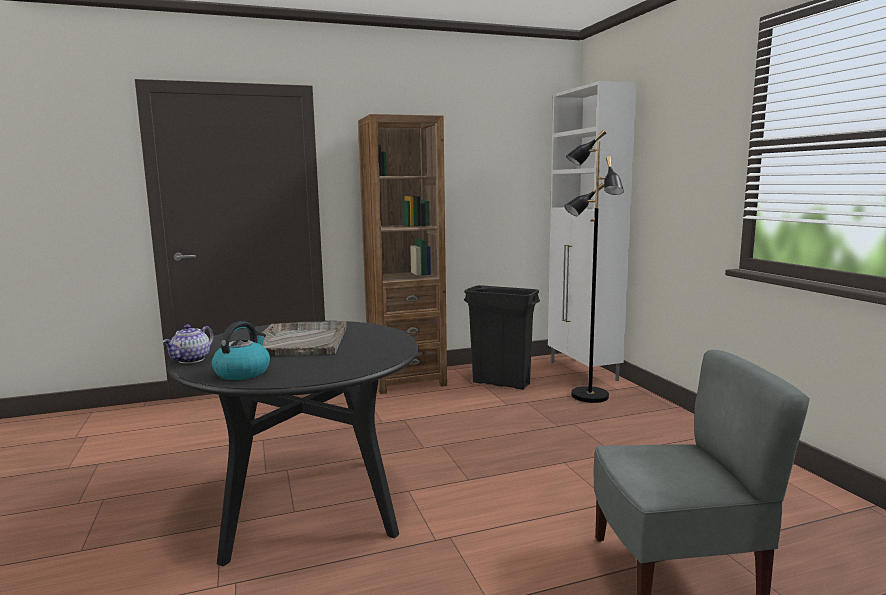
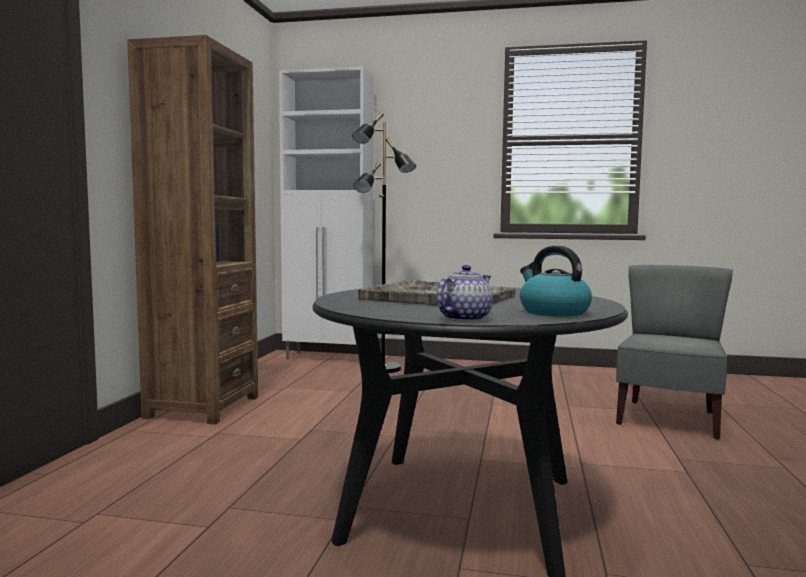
camera: 60 degrees left, 5 degrees down
(191, 360) = (463, 319): teapot -> teapot turned 105 degrees counterclockwise
(501, 383) = (298, 381): black trash can -> none

